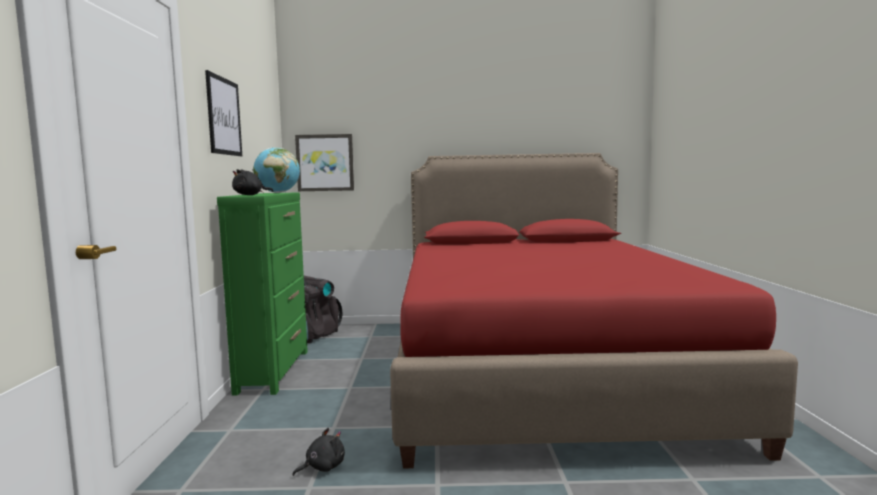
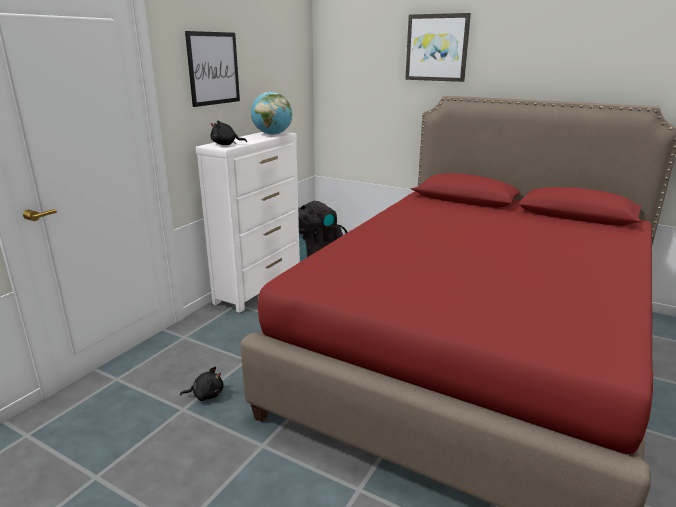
camera: 30 degrees right, 15 degrees up
(274, 370) = (259, 287): green dresser -> white dresser
(325, 162) = (348, 94): picture -> picture (437, 47)

